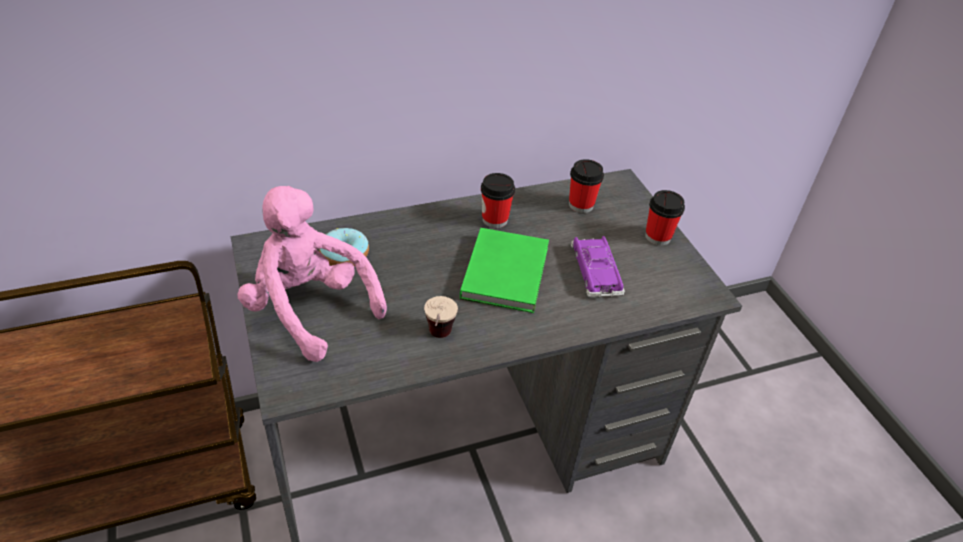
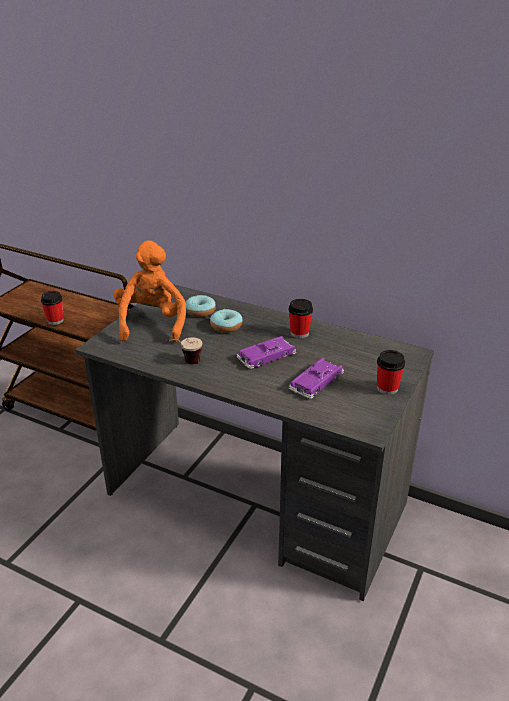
camera: 50 degrees right, 10 degrees down
(309, 309) = (152, 323): pink plush toy -> orange plush toy
(406, 257) = (226, 326): none -> donut
(507, 271) = (266, 357): green book -> purple toy car
(581, 205) = (364, 351): cup -> cup (55, 320)

